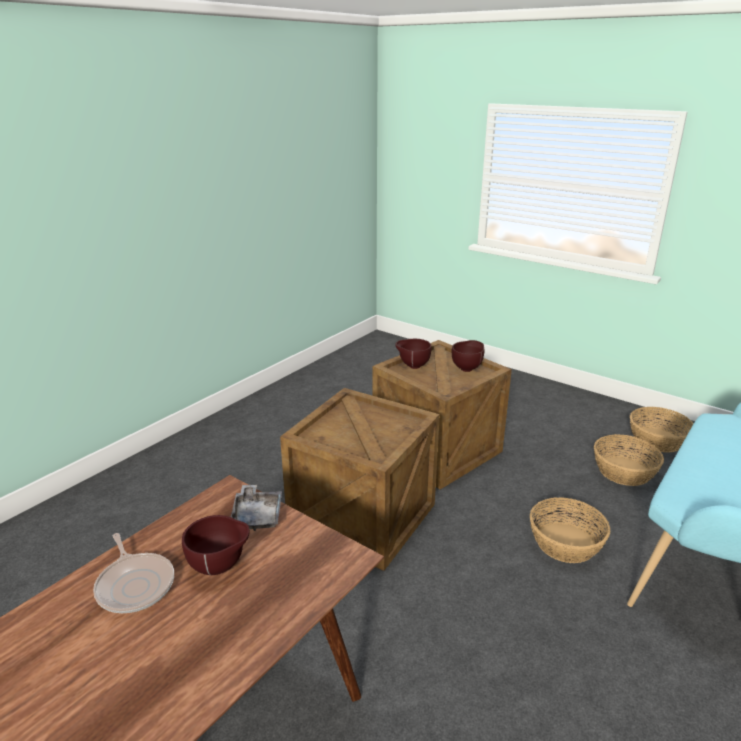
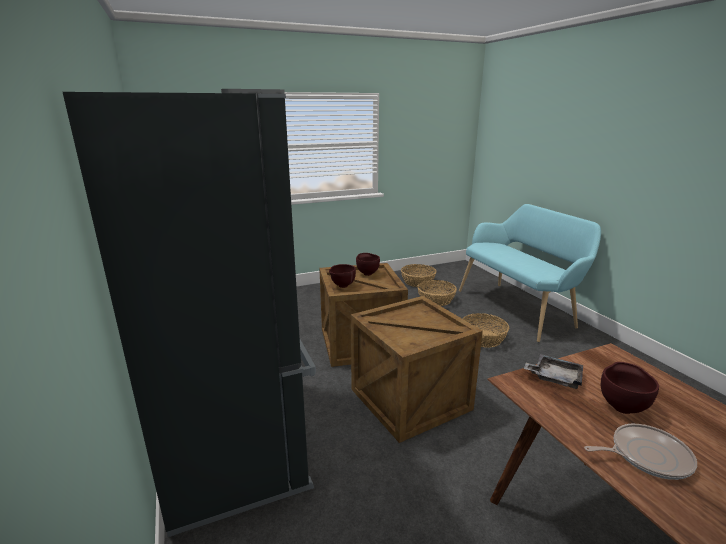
camera: 60 degrees left, 5 degrees down
(233, 441) = (234, 438): none -> black fridge

